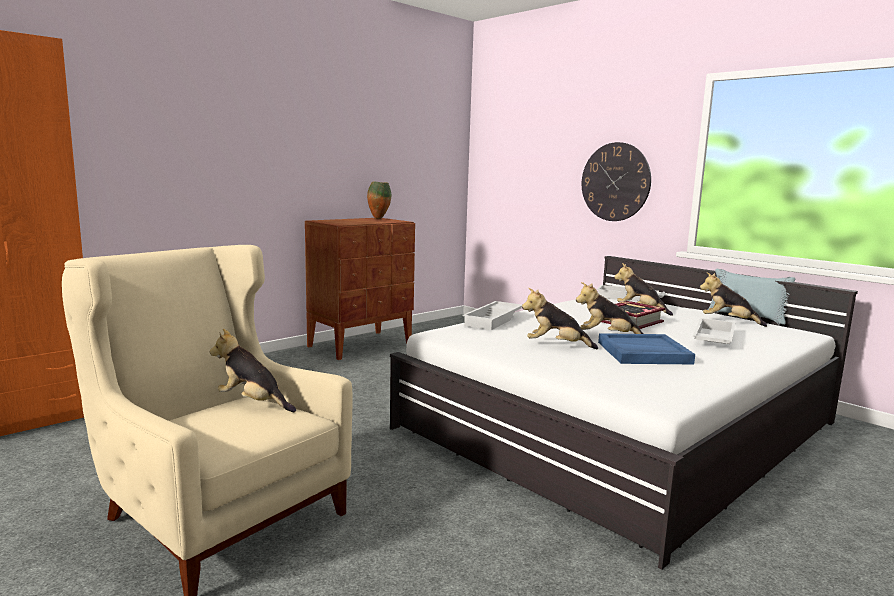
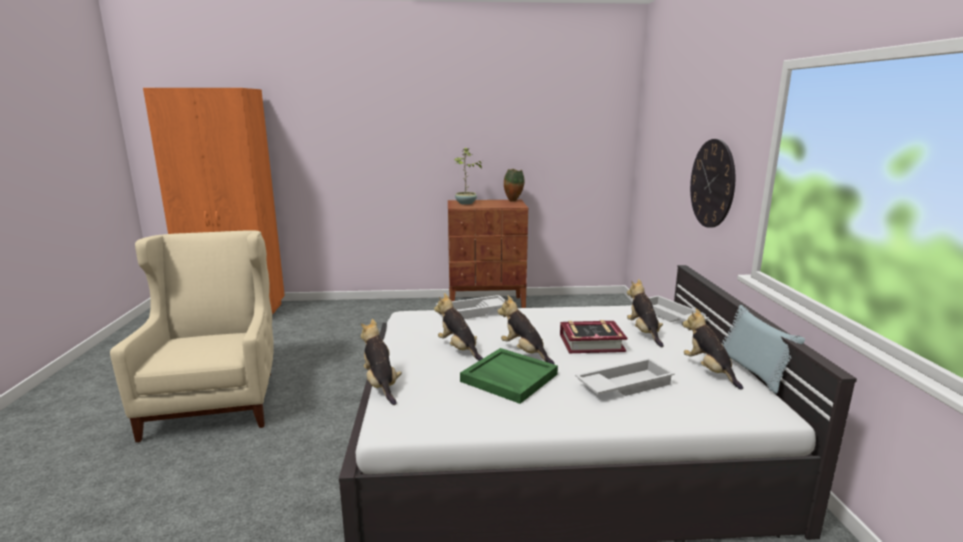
camera: 40 degrees right, 5 degrees up
(253, 403) = (230, 338): plush toy -> plush toy (381, 385)
(338, 221) = (466, 203): none -> potted plant
(643, 353) = (508, 378): blue tray -> green tray

